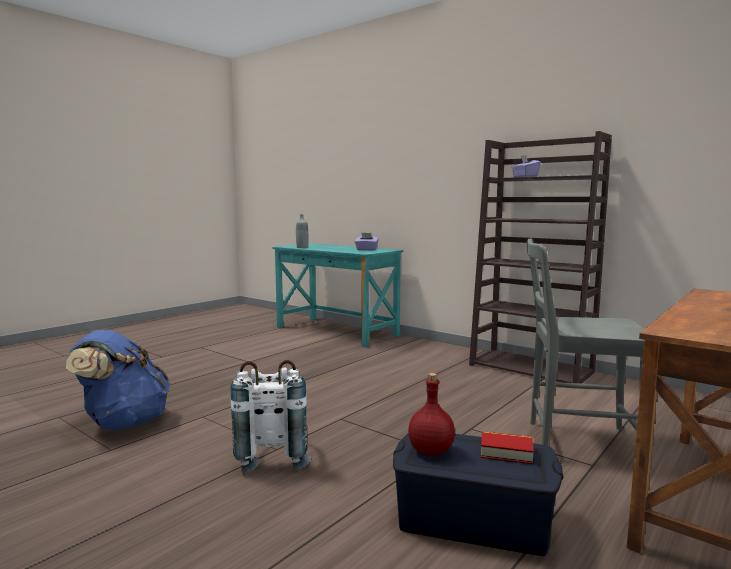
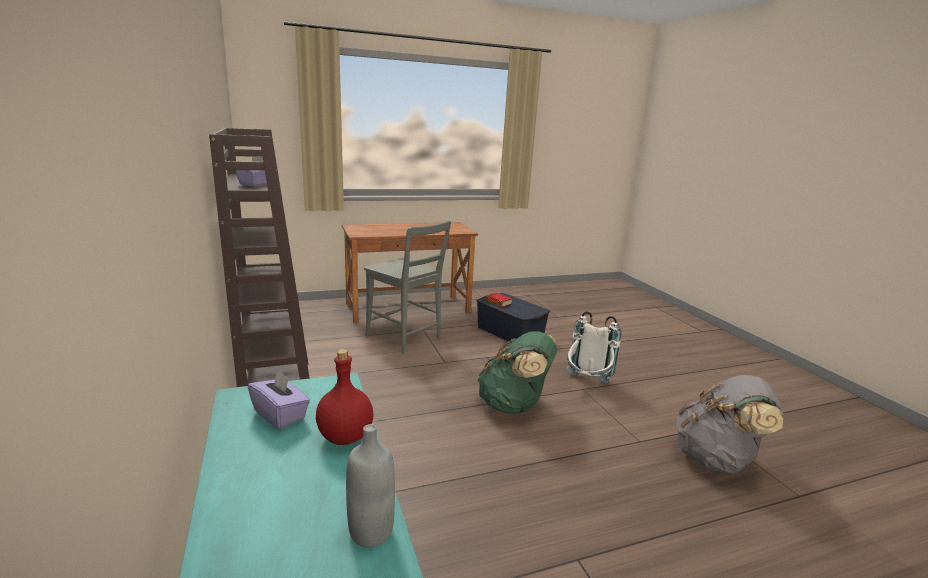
camera: 150 degrees left, 10 degrees up
(123, 423) = (716, 459): blue backpack -> grey backpack
(342, 411) = (514, 405): none -> green backpack
(431, 451) = (528, 310): red bottle -> red bottle (344, 437)

